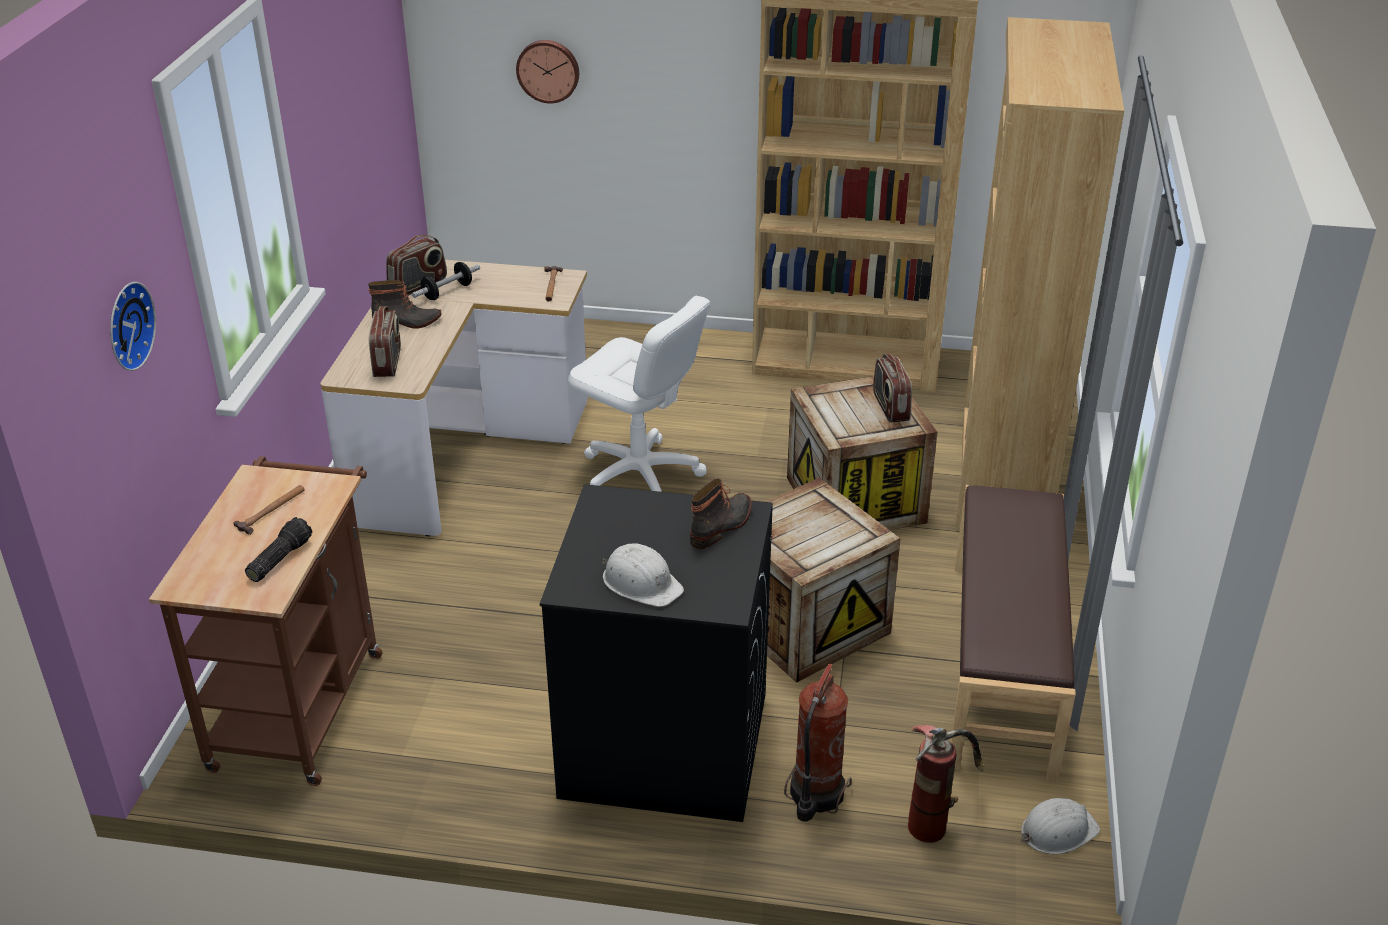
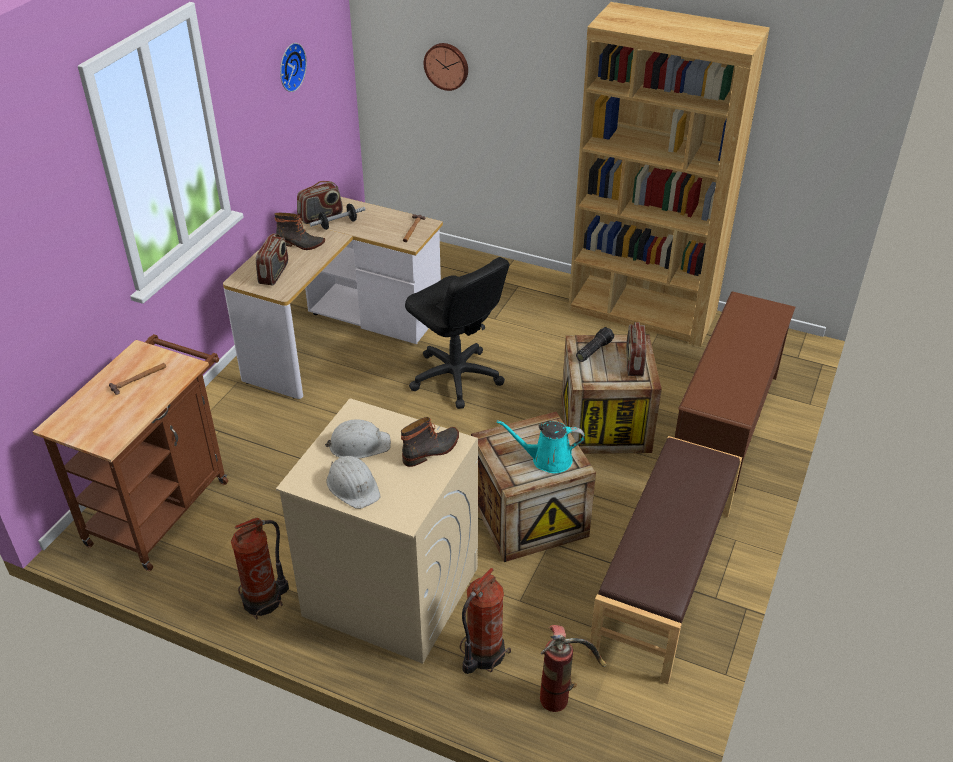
camera: 15 degrees right, 5 degrees up
(126, 325) = (39, 240): wall clock -> wall clock (289, 66)
(279, 559) = (127, 417): flashlight -> flashlight (593, 350)
(496, 789) = (264, 600): none -> fire extinguisher
(639, 476) = (455, 377): white office chair -> black office chair
(663, 745) = (390, 591): black washing machine -> beige washing machine
(834, 534) = (547, 459): none -> turquoise watering can
(1002, 474) = (725, 423): brown bookcase -> brown shoe rack
(1057, 831) = (651, 724): white hard hat -> white hard hat (359, 444)

